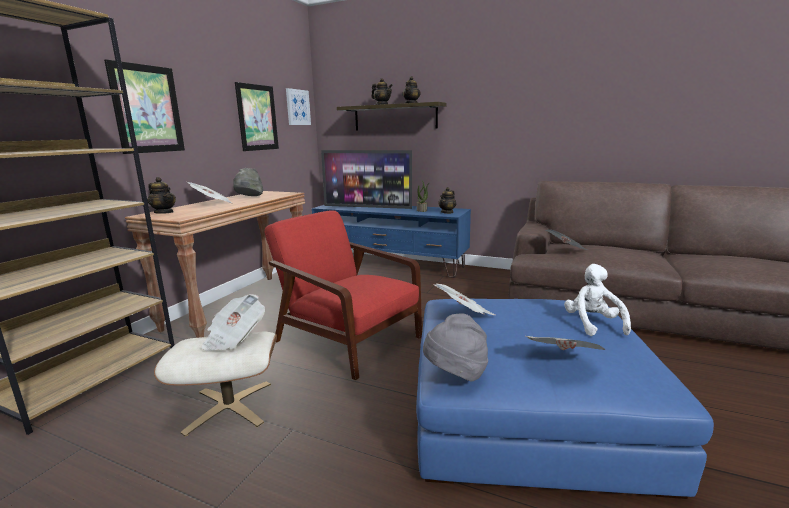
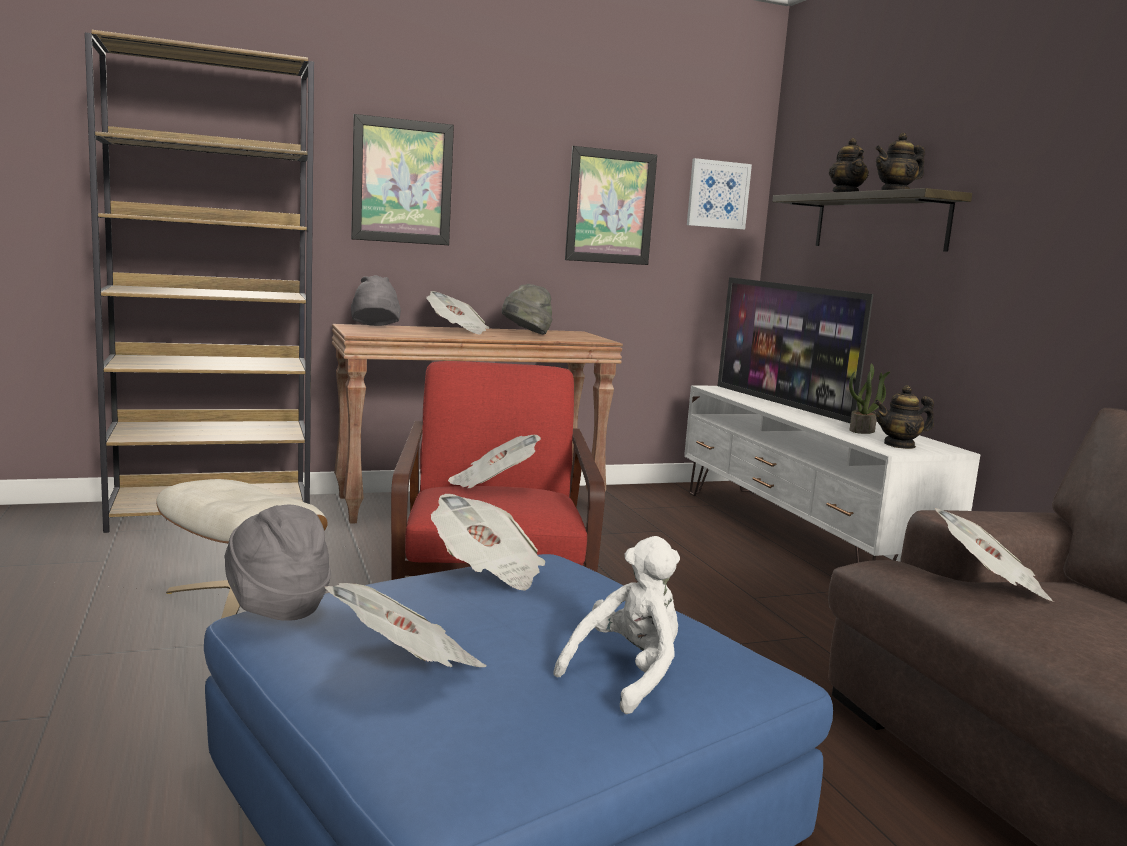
camera: 45 degrees right, 5 degrees down
(164, 212) = (375, 327): teapot -> grey hat
(234, 338) = (258, 493): newspaper -> newspaper (492, 484)
(390, 264) = (798, 536): blue tv stand -> white tv stand

